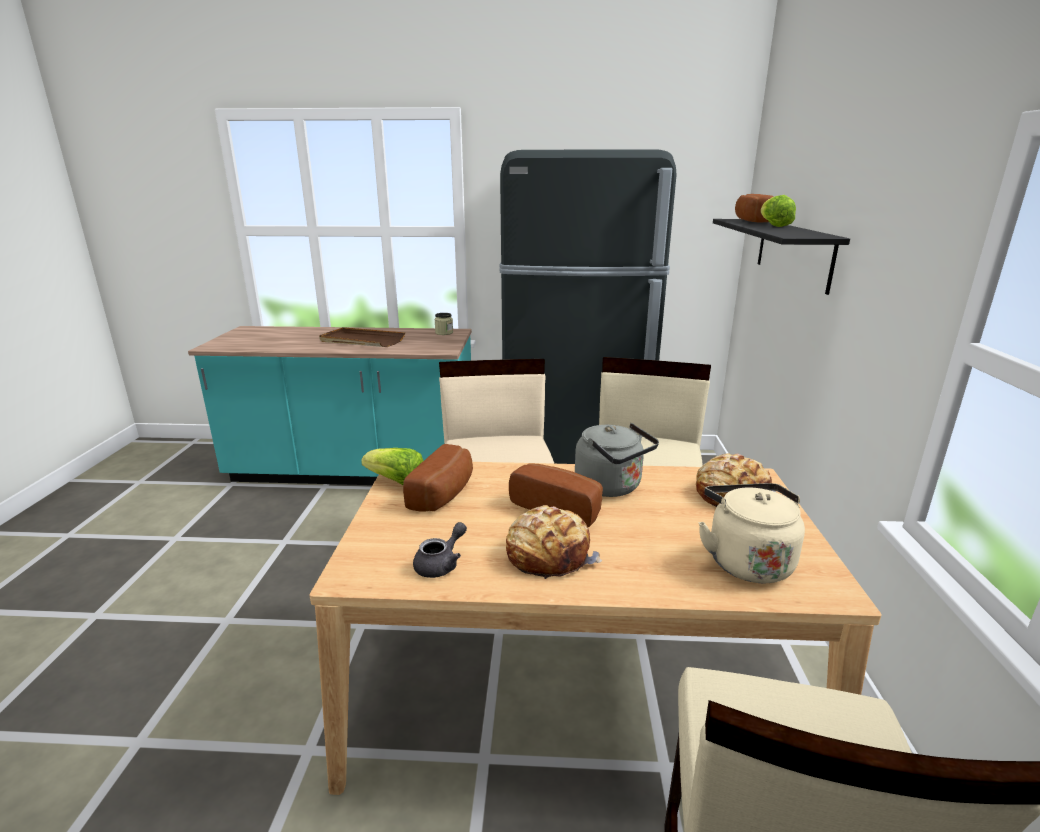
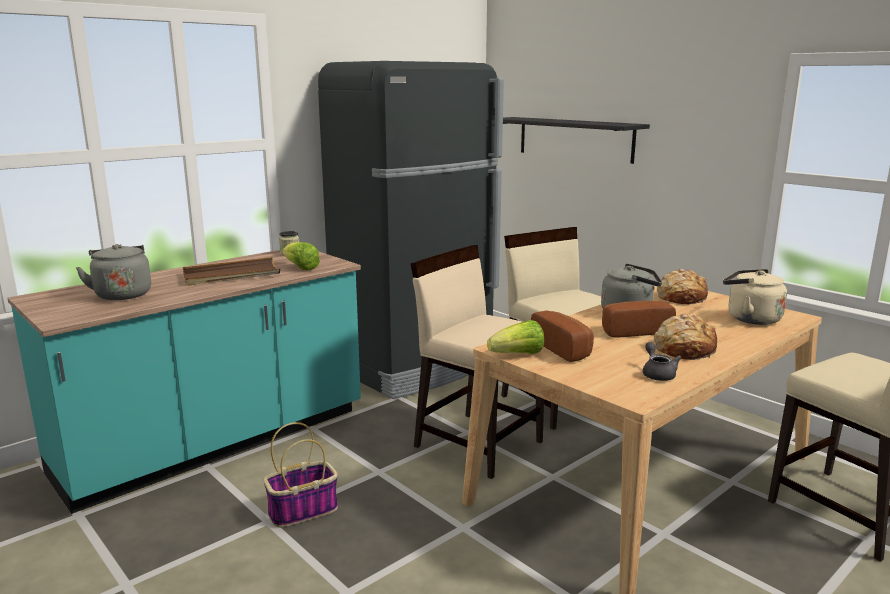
camera: 45 degrees left, 5 degrees down
(279, 338) = (122, 294): none -> grey kettle
(310, 546) = (303, 510): none -> basket
(749, 220) = (522, 118): bread -> none
(773, 226) = (562, 120): lettuce -> lettuce (300, 268)

